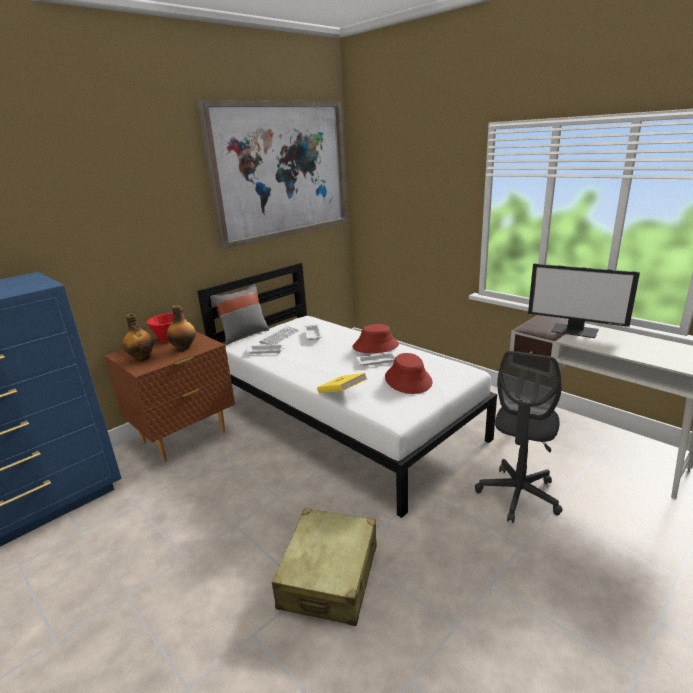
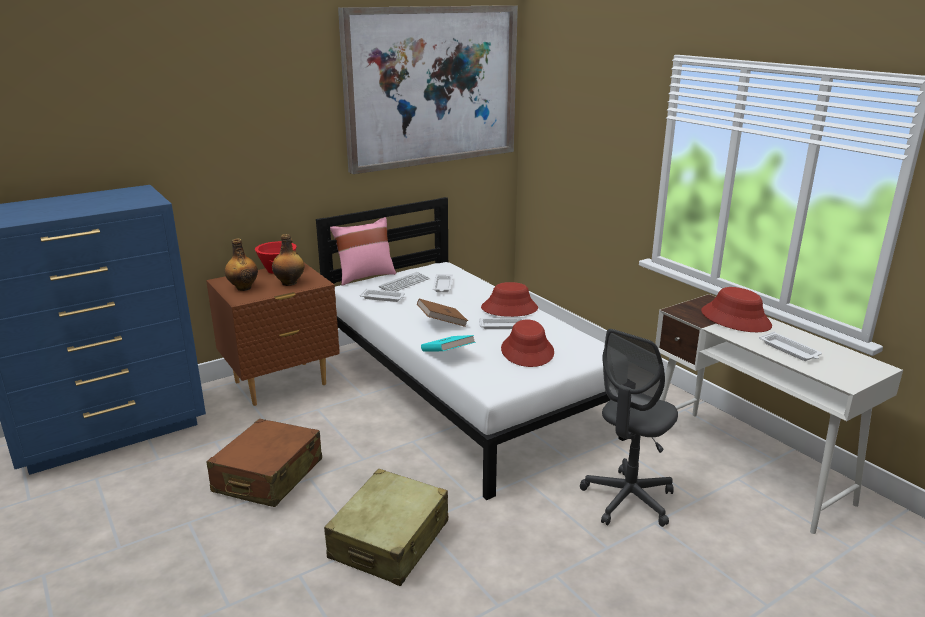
camera: 10 degrees right, 0 degrees up
(194, 530) = (268, 476): none -> brown suitcase
(243, 335) = (365, 276): grey pillow -> pink pillow
(325, 366) = (442, 323): none -> brown book
(342, 393) = (447, 355): yellow book -> turquoise book
(575, 330) = (735, 319): monitor -> red hat
(636, 350) = (790, 350): none -> white tray

